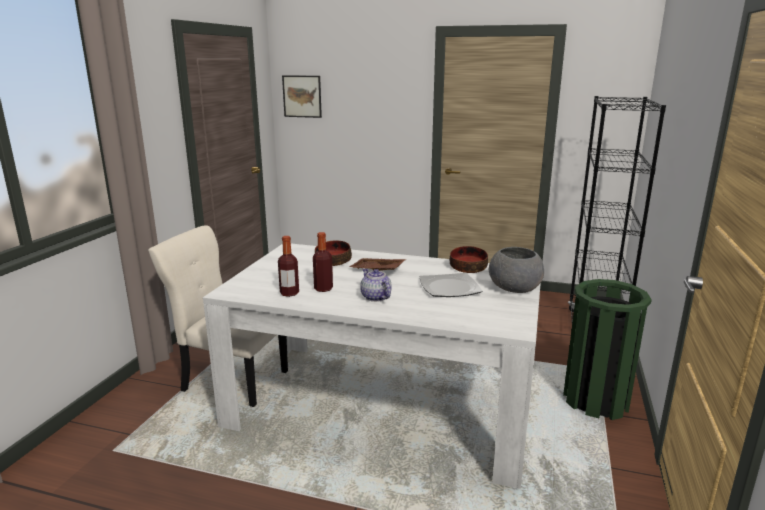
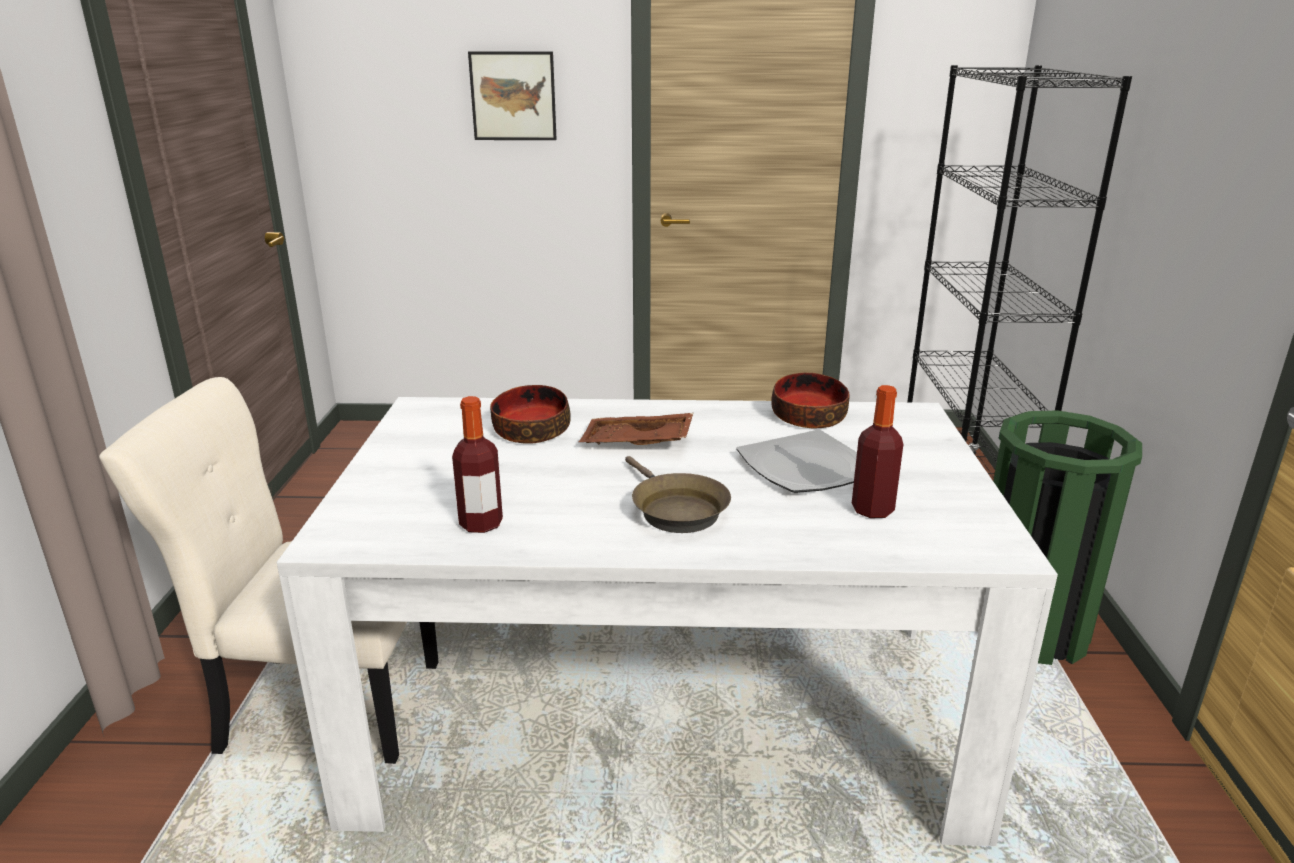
camera: 15 degrees left, 5 degrees up
(302, 96) = (354, 78): picture -> picture (513, 96)
(323, 289) = (550, 502): bottle -> bottle (872, 510)
(375, 297) = (675, 510): teapot -> brown frying pan
(513, 288) = (924, 453): grey bowl -> none

